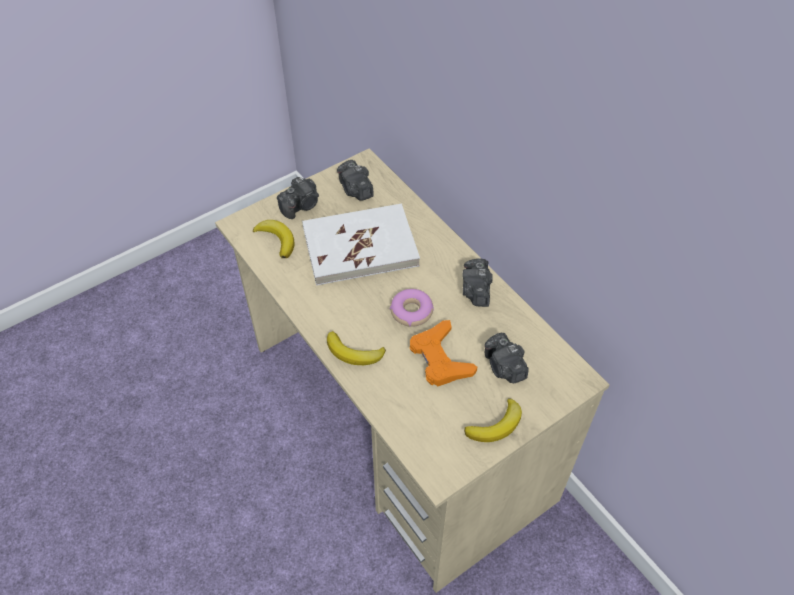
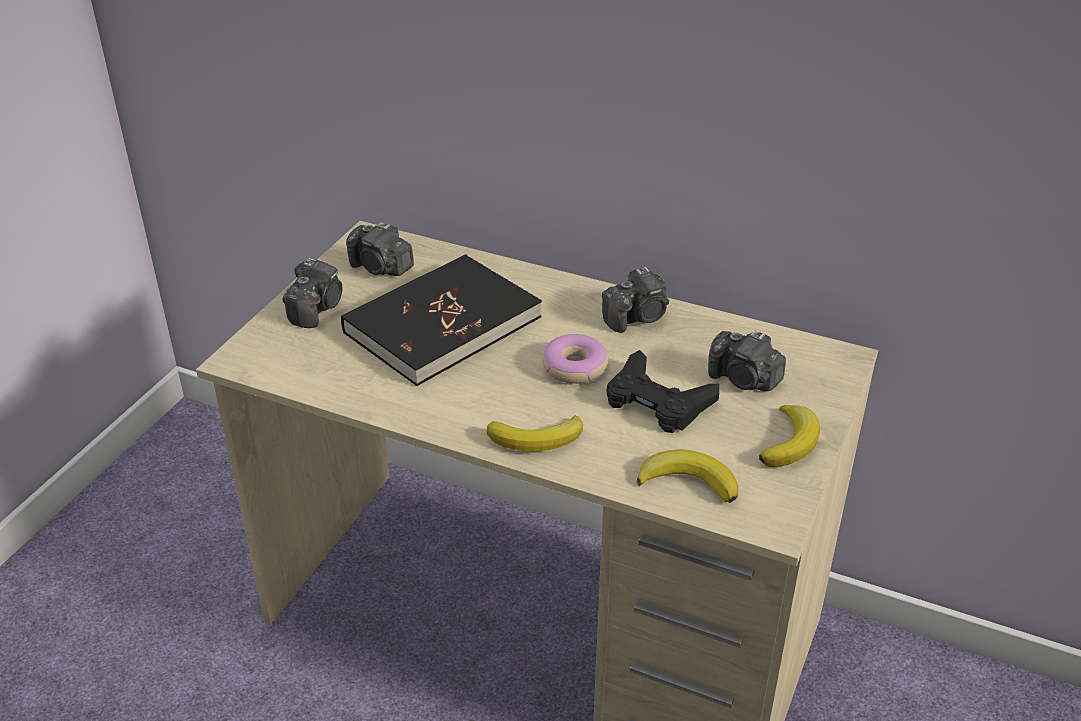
camera: 30 degrees left, 15 degrees down
(277, 240) = (313, 356): banana -> banana (688, 481)
(360, 247) = (442, 324): white book -> black book
(440, 358) = (657, 401): orange game controller -> black game controller
(476, 291) = (637, 317): camera -> camera turned 90 degrees counterclockwise

